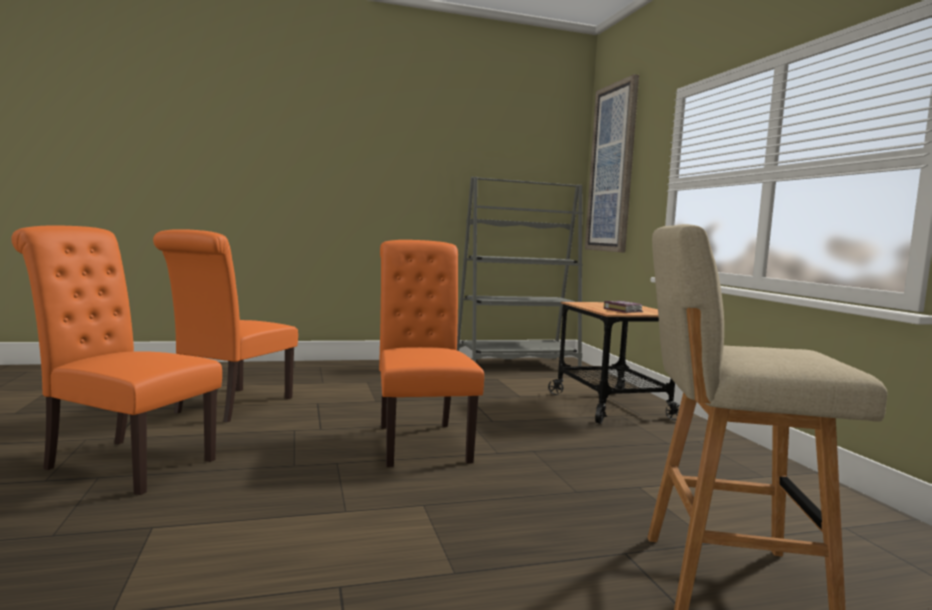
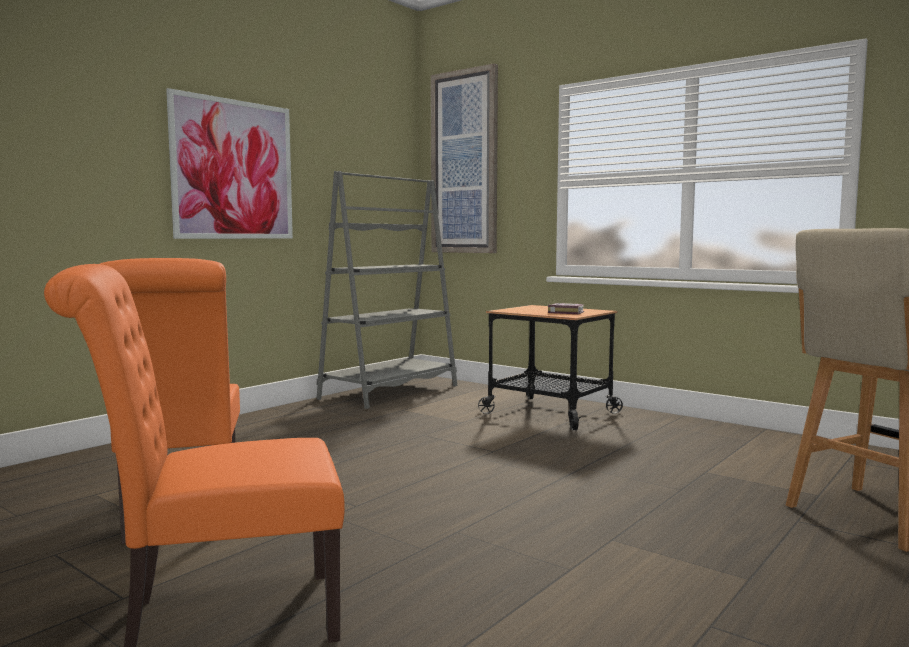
camera: 35 degrees left, 0 degrees up
(395, 176) = (233, 170): none -> picture
(420, 440) = (477, 487): orange chair -> none

